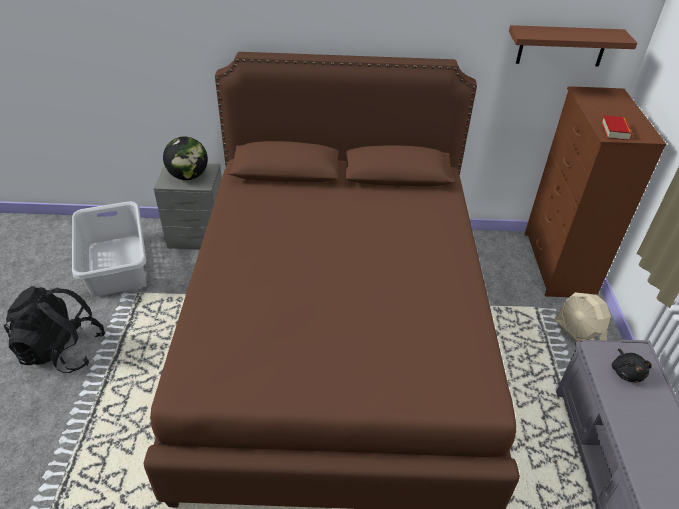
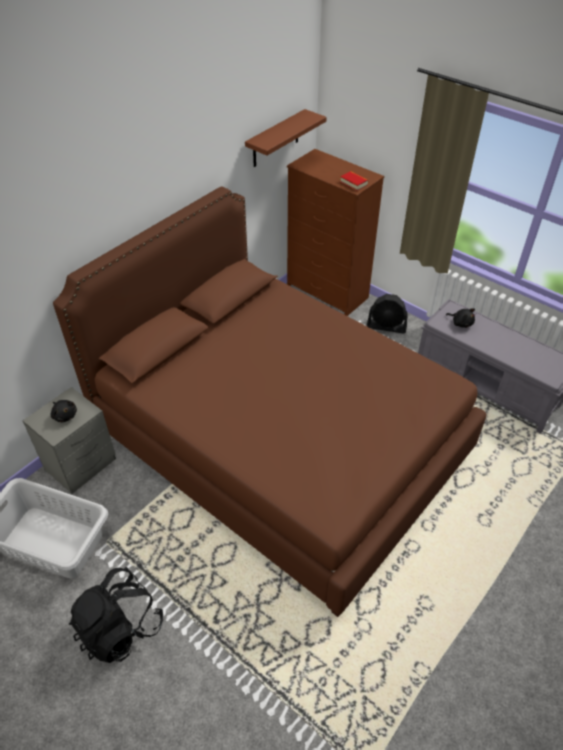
camera: 50 degrees left, 5 degrees up
(188, 176) = (65, 415): globe -> black plush toy
(578, 335) = (386, 326): beige fan -> black fan

